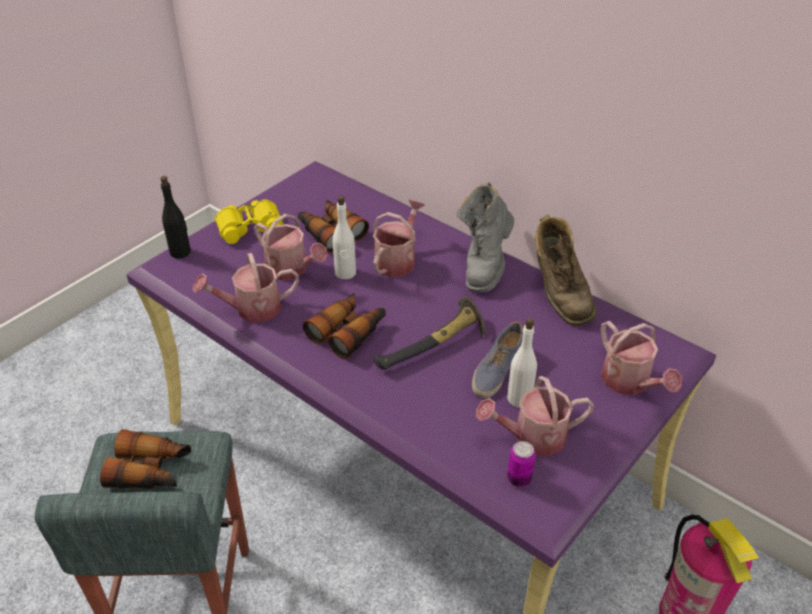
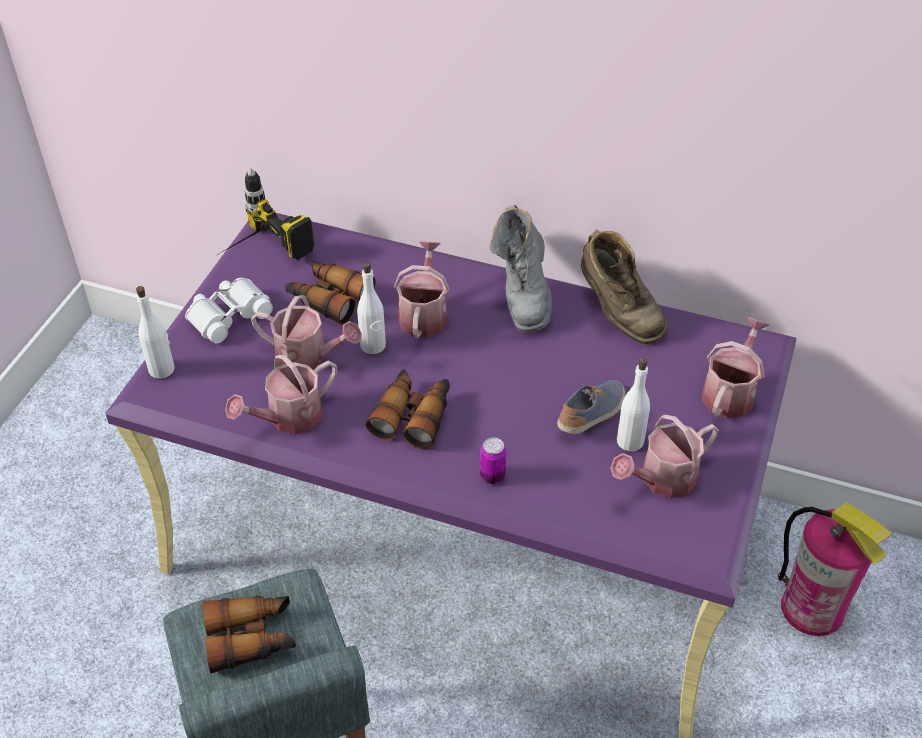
camera: 20 degrees left, 5 degrees up
(180, 252) = (162, 369): black bottle -> white bottle
(249, 227) = (228, 315): yellow binoculars -> white binoculars
(294, 190) = (256, 254): none -> power drill
(435, 347) = (516, 407): hammer -> none
(497, 369) = (592, 415): shoe -> shoe turned 150 degrees counterclockwise
(519, 478) = (668, 527): can -> can (492, 476)
(630, 382) = (730, 392): watering can -> watering can turned 105 degrees counterclockwise

